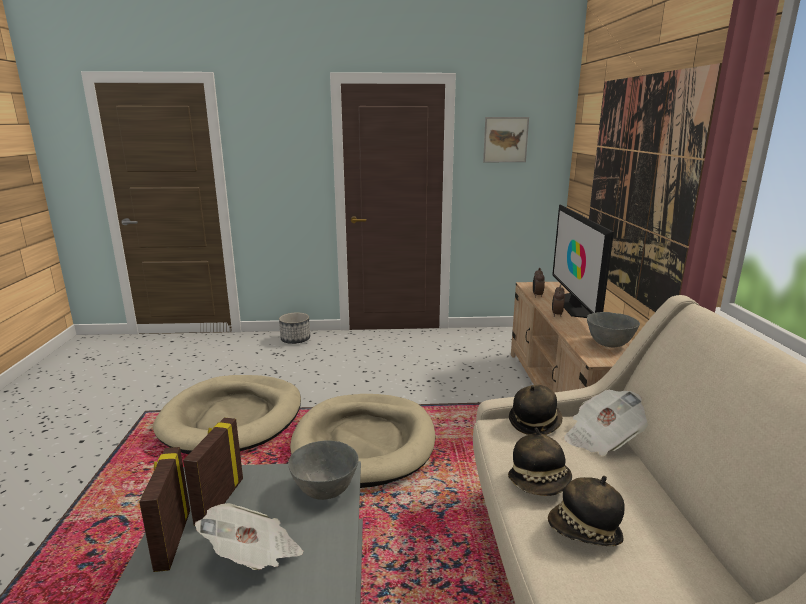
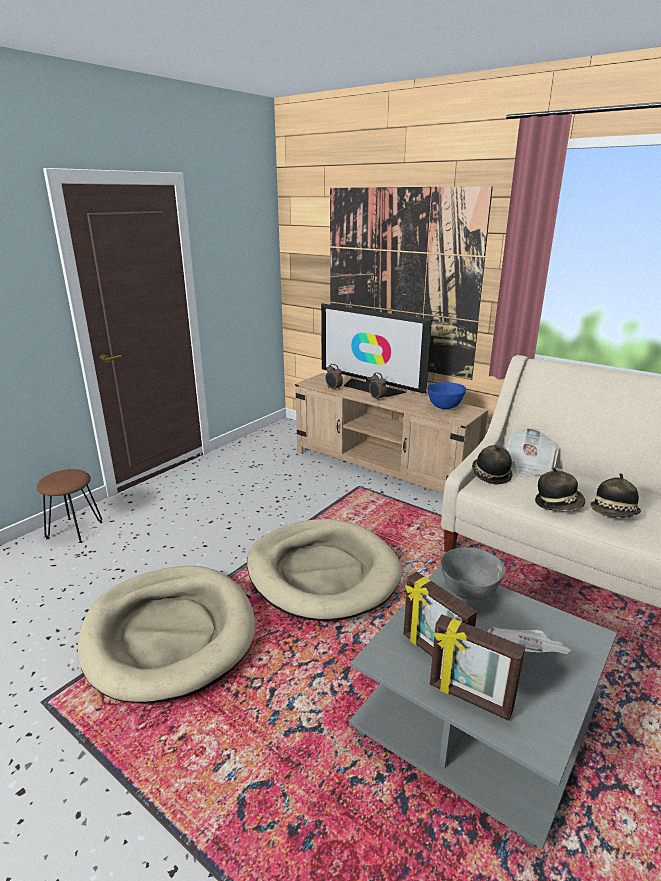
camera: 50 degrees left, 5 degrees up
(295, 339) = (75, 529): planter -> brown stool
(505, 139) = (232, 244): picture -> none
(609, 344) = (444, 407): grey bowl -> blue bowl

